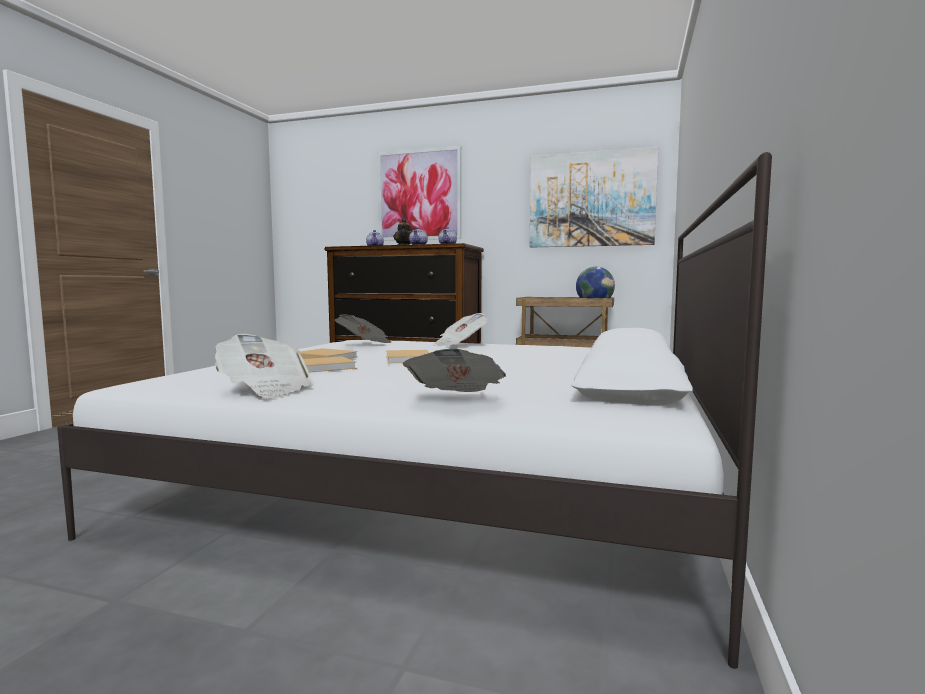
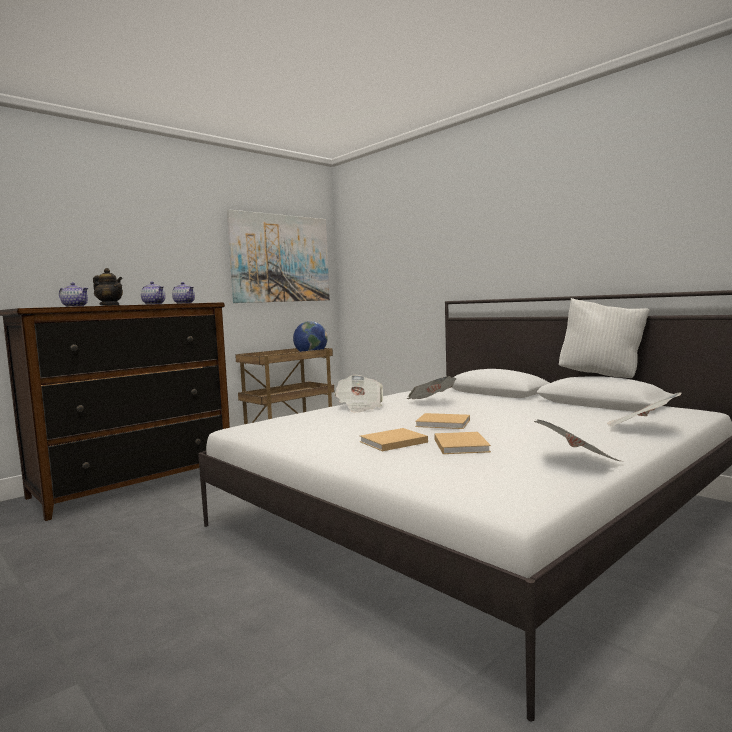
camera: 60 degrees left, 0 degrees up
(365, 345) = (330, 426): newspaper -> newspaper (431, 402)
(419, 195) = (95, 236): picture -> none
(657, 344) = (602, 376): none -> white pillow

